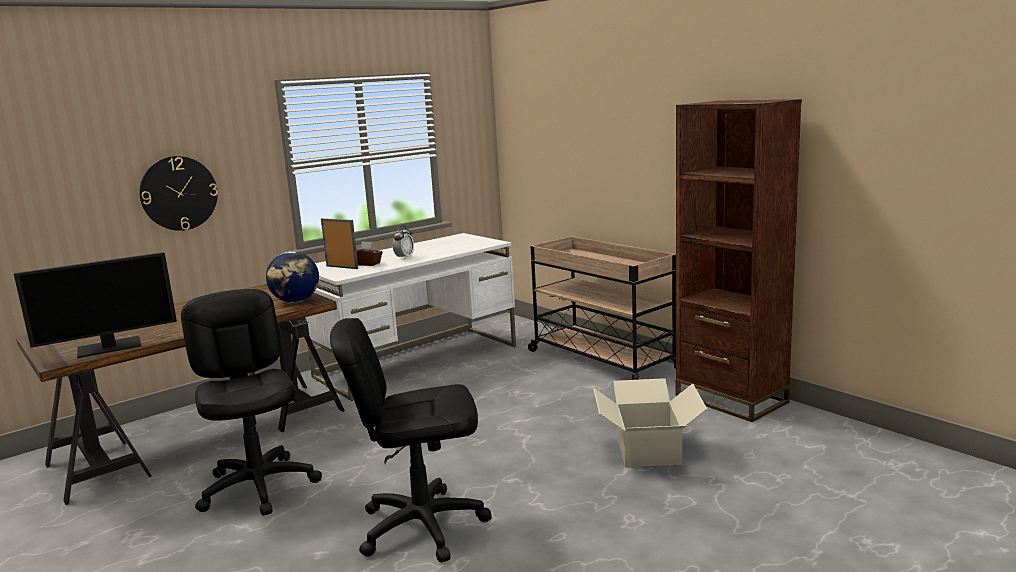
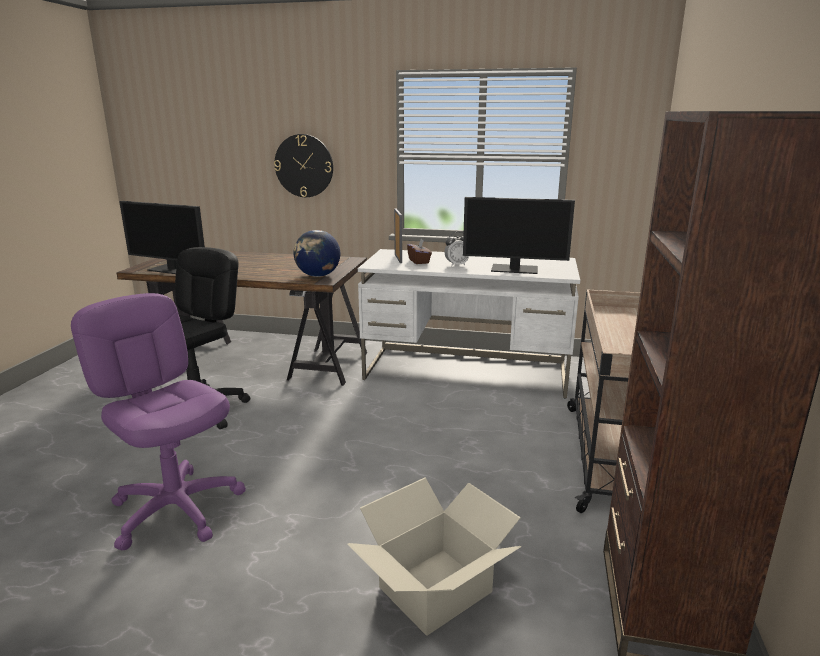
camera: 50 degrees right, 5 degrees up
(422, 526) = (177, 509): black office chair -> purple office chair
(453, 248) = (515, 269): none -> monitor

